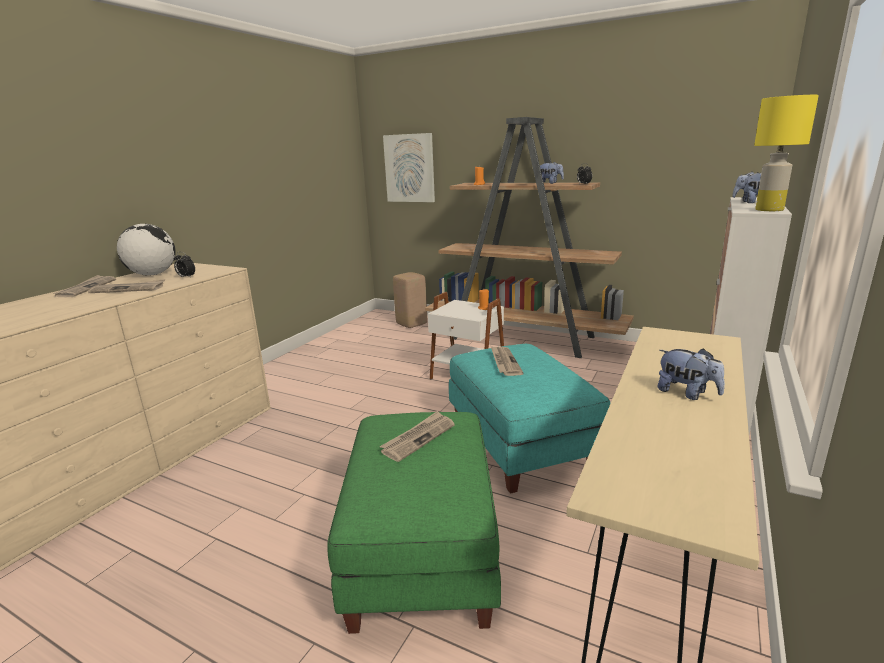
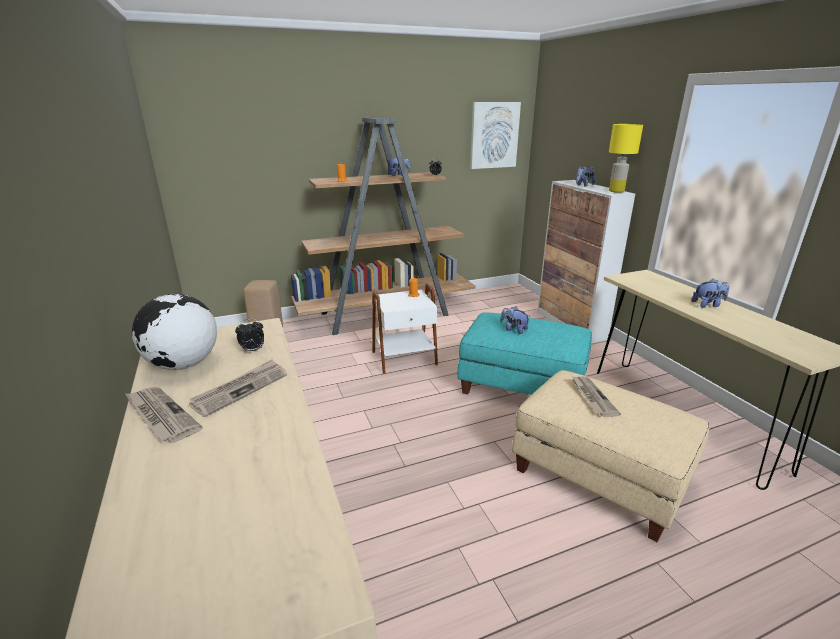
camera: 50 degrees left, 5 degrees up
(409, 168) = (227, 165): picture -> picture (494, 135)
(420, 549) = (597, 477): green ottoman -> beige ottoman
(504, 362) = (513, 329): newspaper -> plush toy

